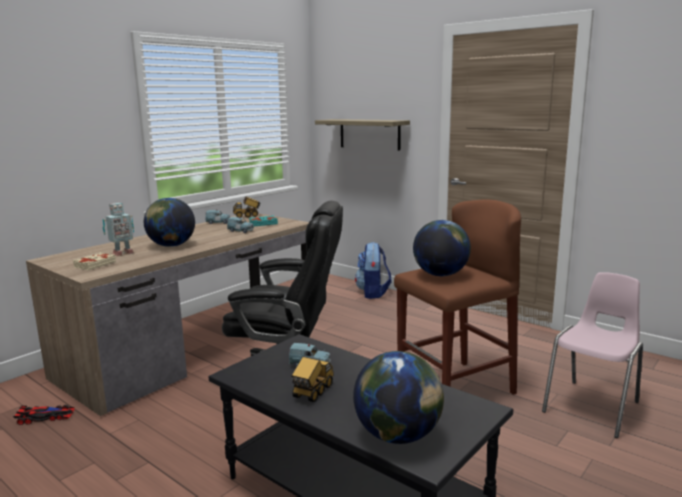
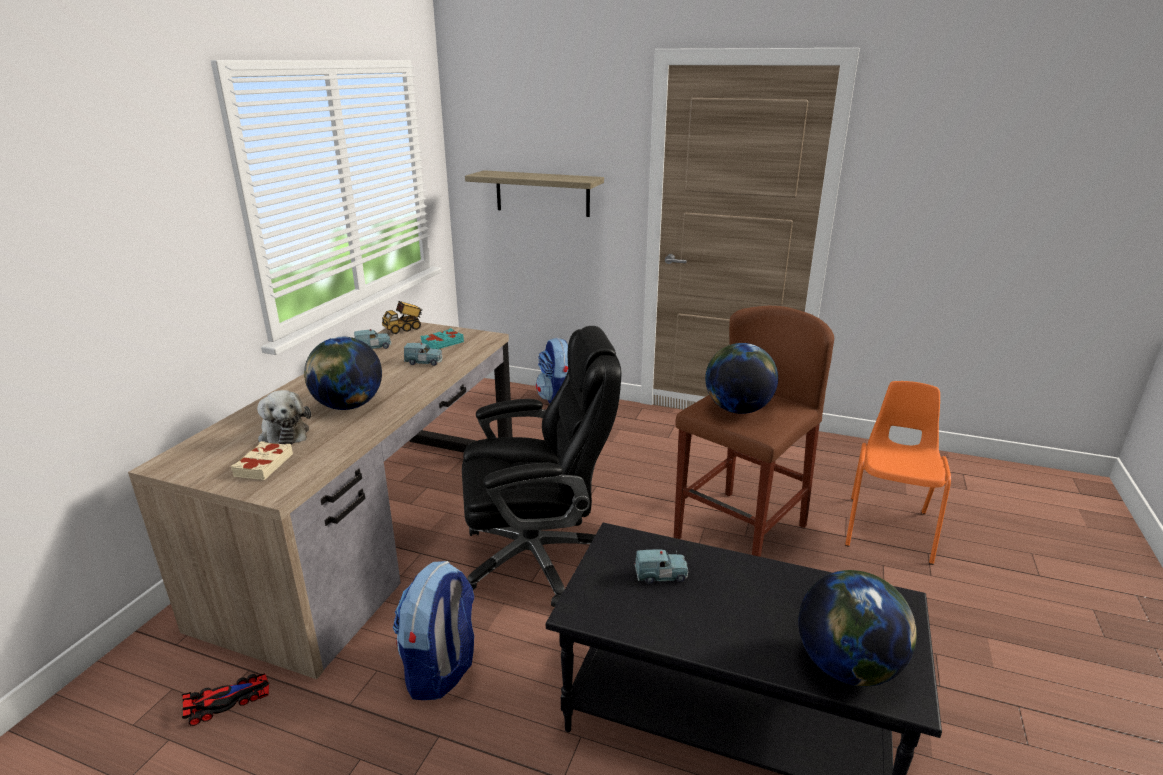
camera: 20 degrees left, 10 degrees up
(122, 253) = (284, 433): toy robot -> plush toy
(177, 427) = (441, 669): none -> backpack
(312, 392) = (700, 621): toy truck -> none
(593, 407) = (888, 528): pink chair -> orange chair

